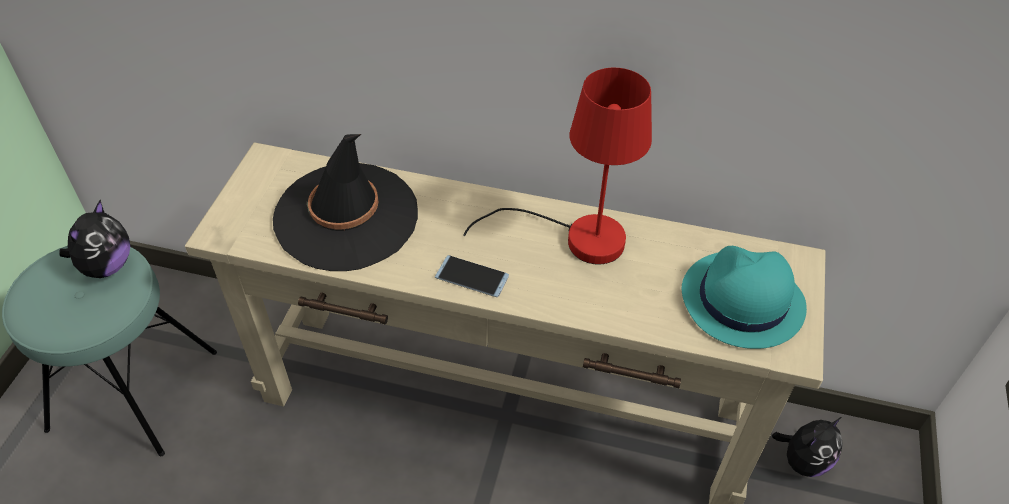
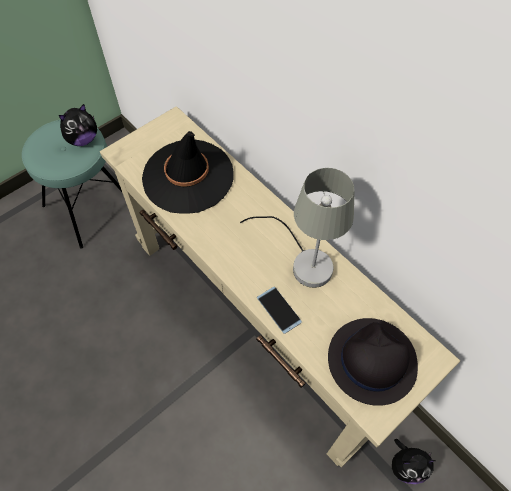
camera: 35 degrees right, 10 degrees up
(472, 276) = (225, 250): phone -> phone (279, 310)
(577, 238) = (304, 260): red table lamp -> grey table lamp
(741, 301) = (371, 361): turquoise hat -> black hat

